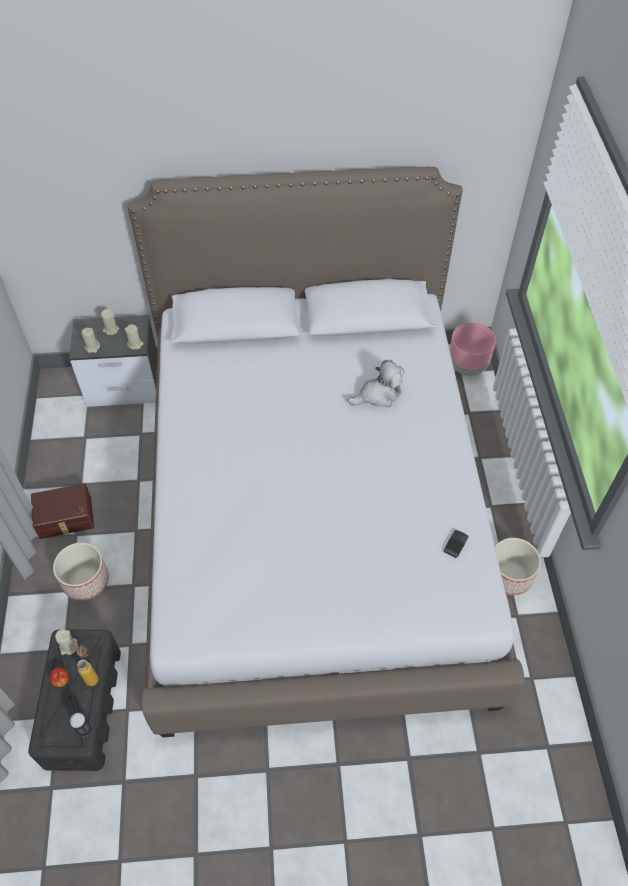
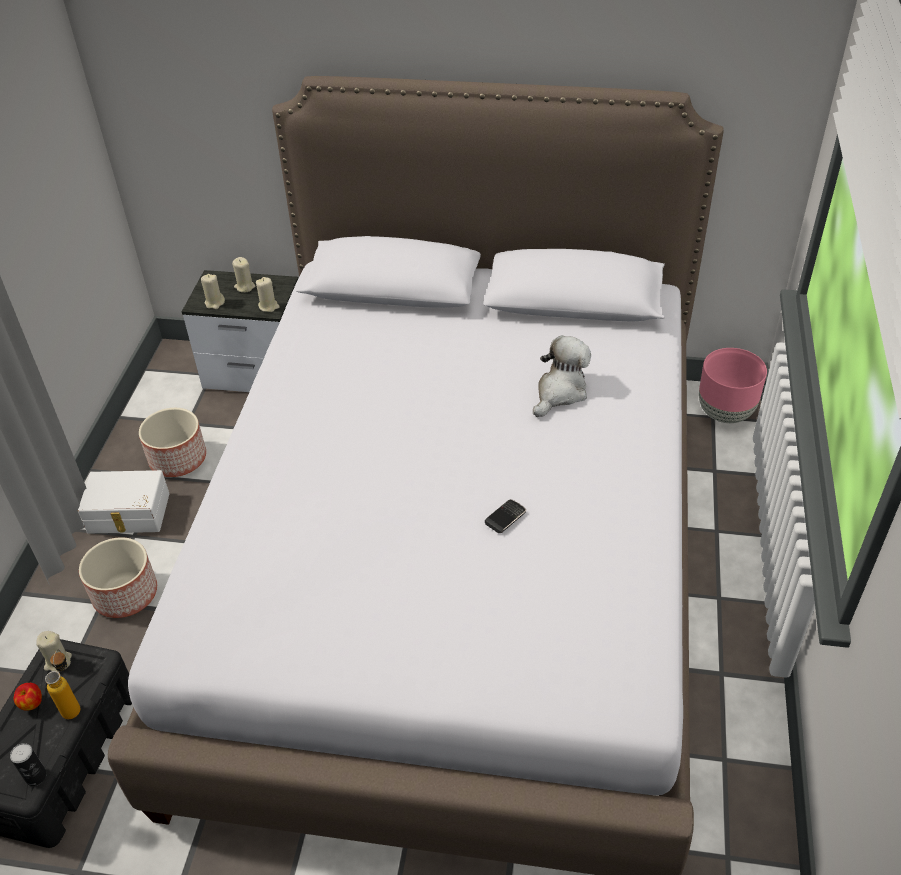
camera: 15 degrees right, 10 degrees down
(65, 518) = (128, 514): brown storage box -> white storage box
(378, 395) = (560, 392): plush toy -> plush toy turned 45 degrees counterclockwise
(455, 544) = (618, 600): phone -> phone (505, 518)
(509, 576) = (725, 699): planter -> planter (178, 459)

